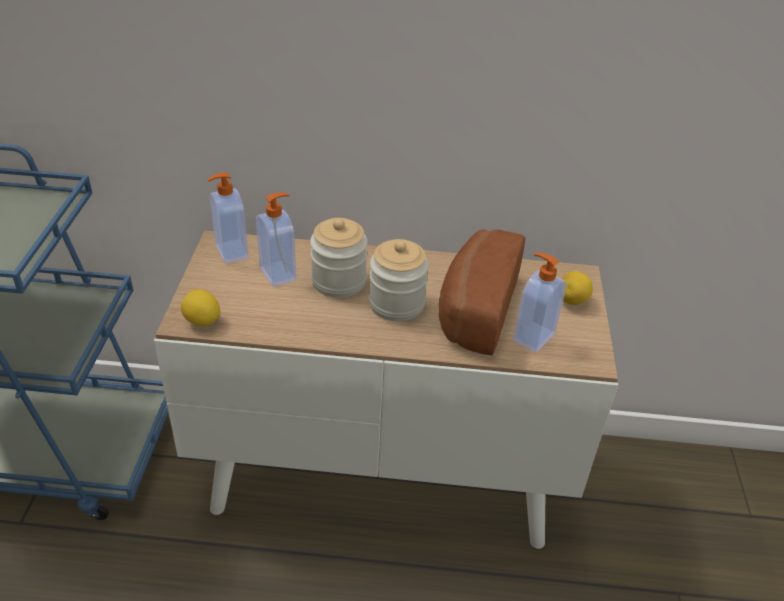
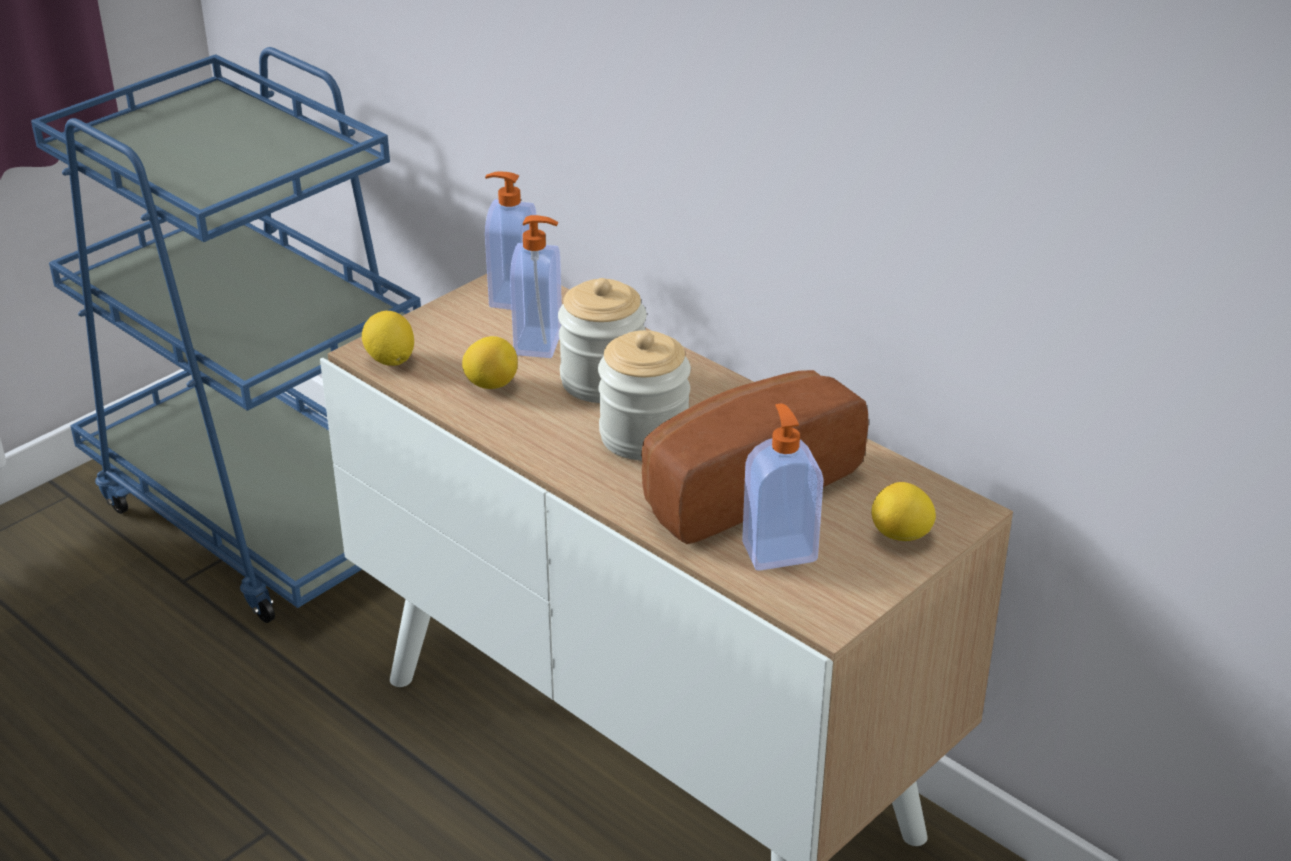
camera: 40 degrees right, 5 degrees down
(280, 310) = (491, 384): none -> lemon

